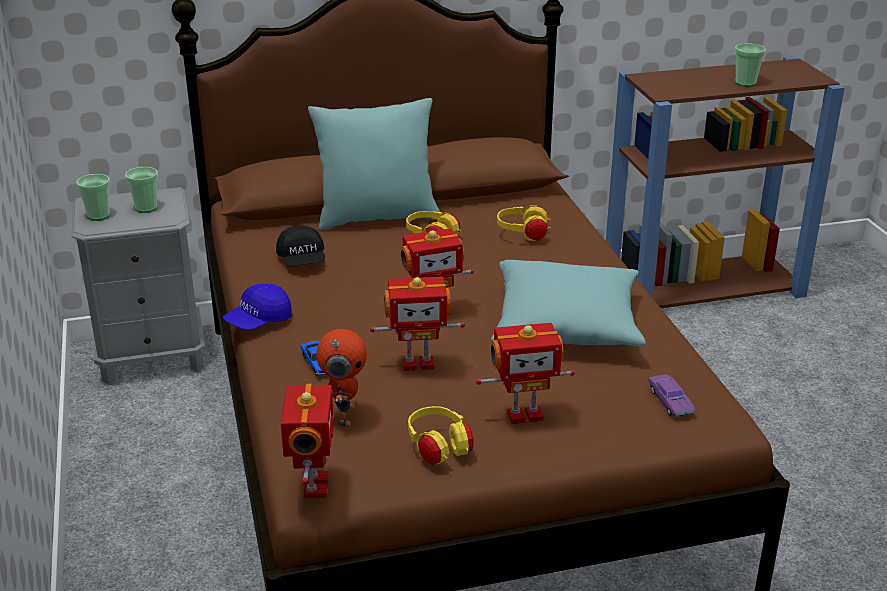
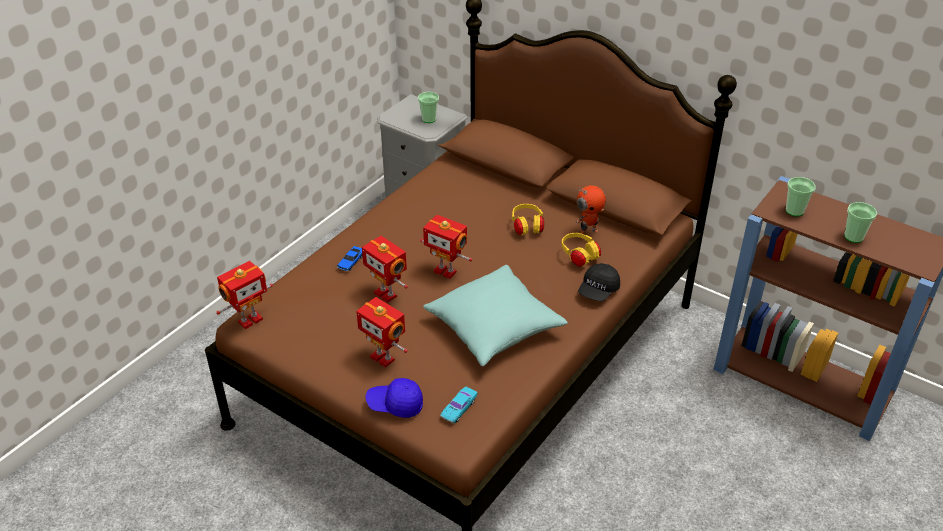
camera: 50 degrees right, 10 degrees up
(98, 216) = (402, 111): cup -> cup (794, 211)
(259, 321) = (368, 220): blue cap -> blue cap (395, 404)
(302, 260) = (444, 198): black cap -> black cap (598, 291)
(344, 414) = (313, 296): toy robot -> toy robot (587, 233)
(377, 217) = (526, 194): turquoise pillow -> none
(439, 449) = (319, 344): yellow headphones -> none
(670, 401) = (459, 408): purple toy car -> turquoise toy car

